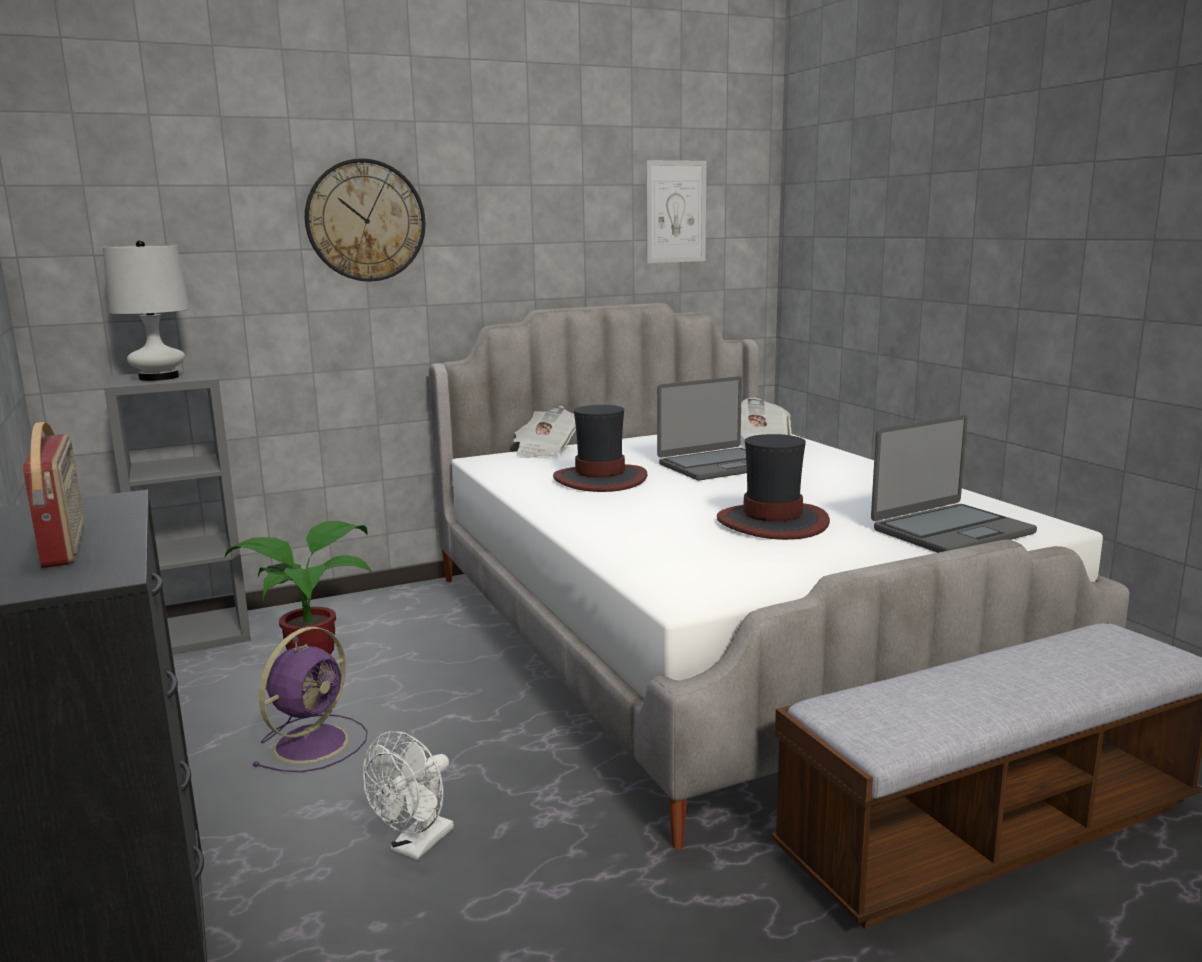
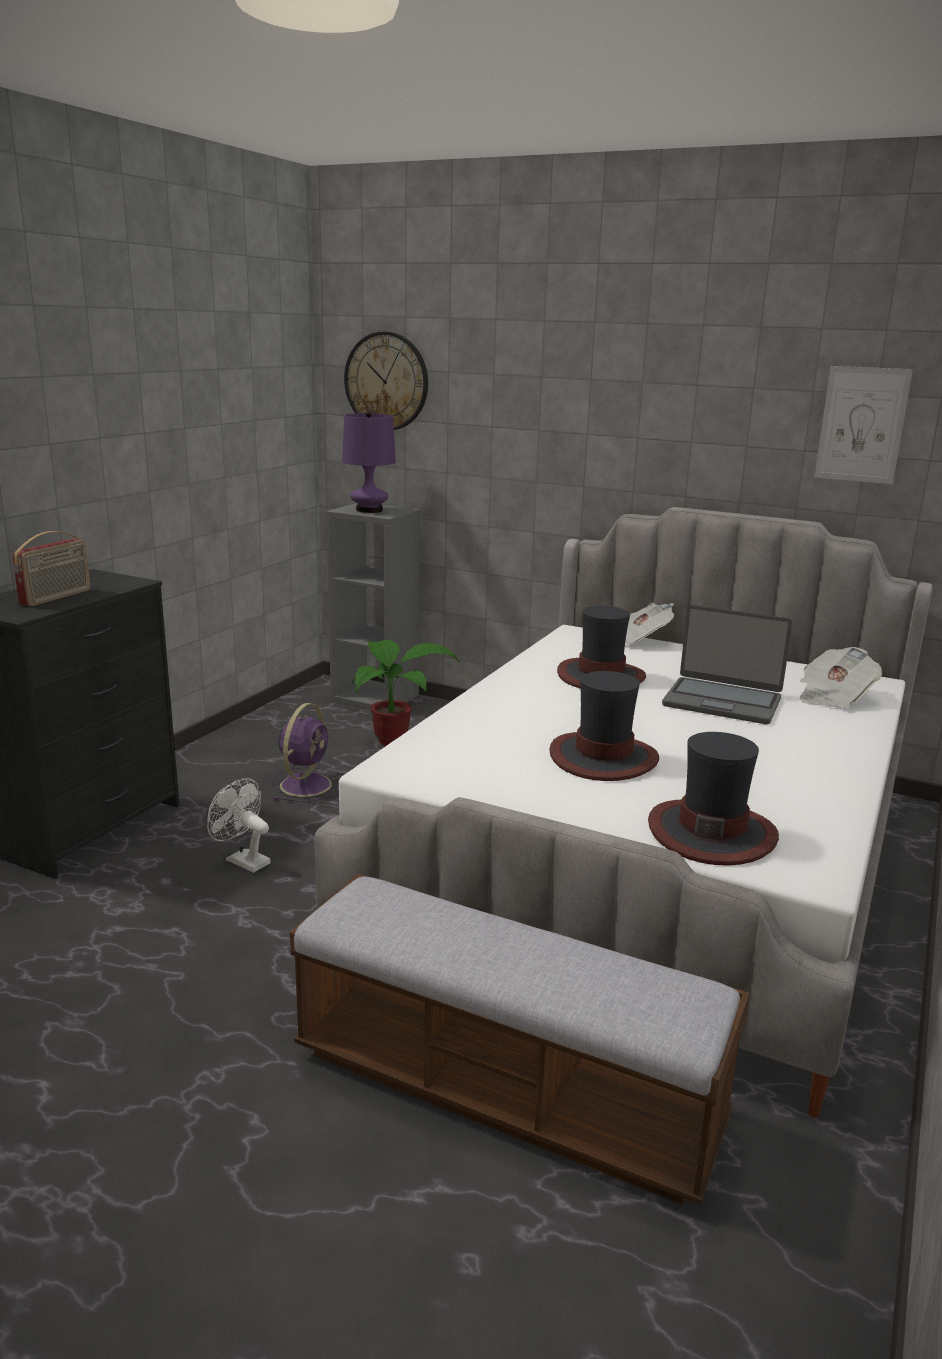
camera: 50 degrees right, 5 degrees up
(159, 377) = (369, 510): white table lamp -> purple table lamp
(313, 742) = (307, 784): purple fan -> purple fan turned 60 degrees counterclockwise
(365, 221) = (541, 407): wall clock -> wall clock (386, 381)
(416, 846) = (242, 860): white fan -> white fan turned 45 degrees clockwise
(950, 531) = (711, 832): laptop -> hat

